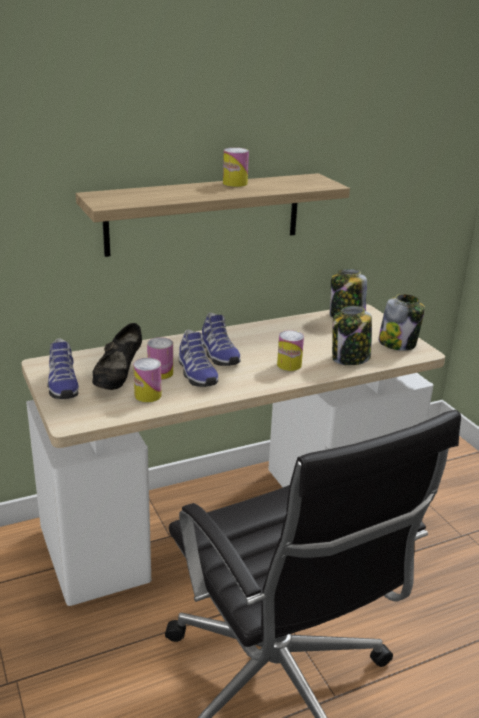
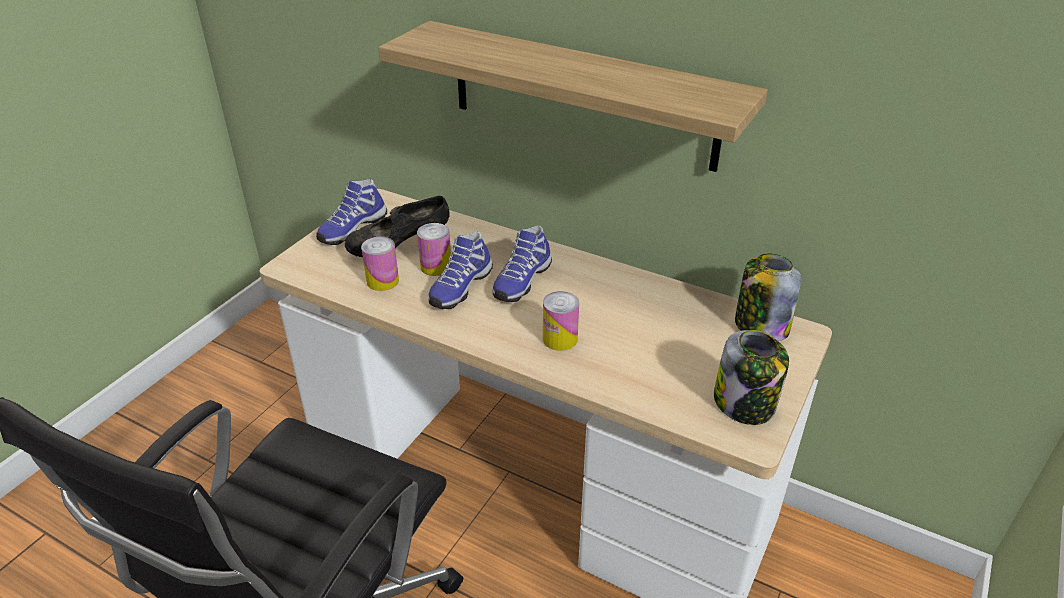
camera: 55 degrees right, 10 degrees up
(235, 183) = (607, 65): can -> none
(350, 358) = (640, 379): jar -> none

